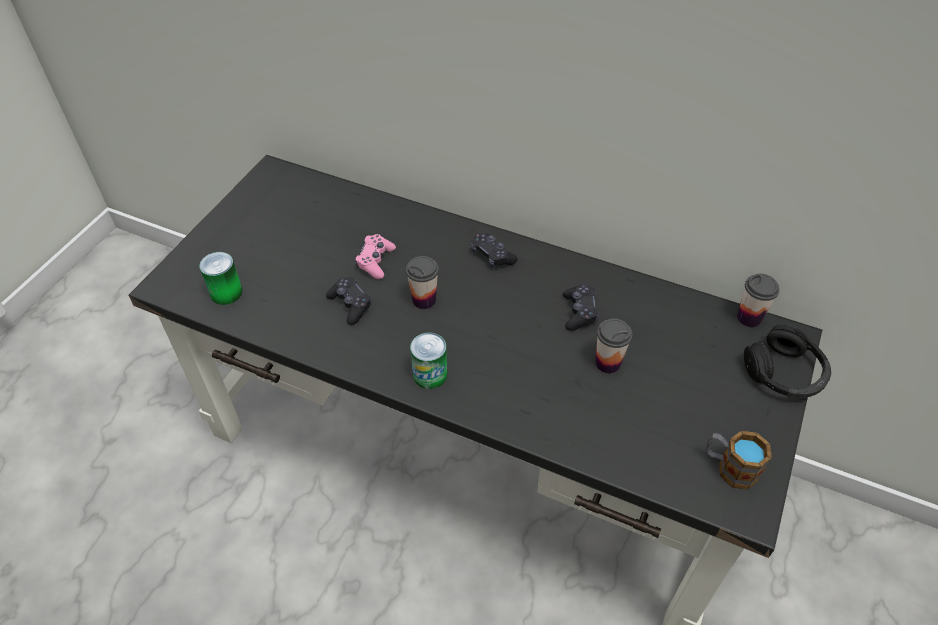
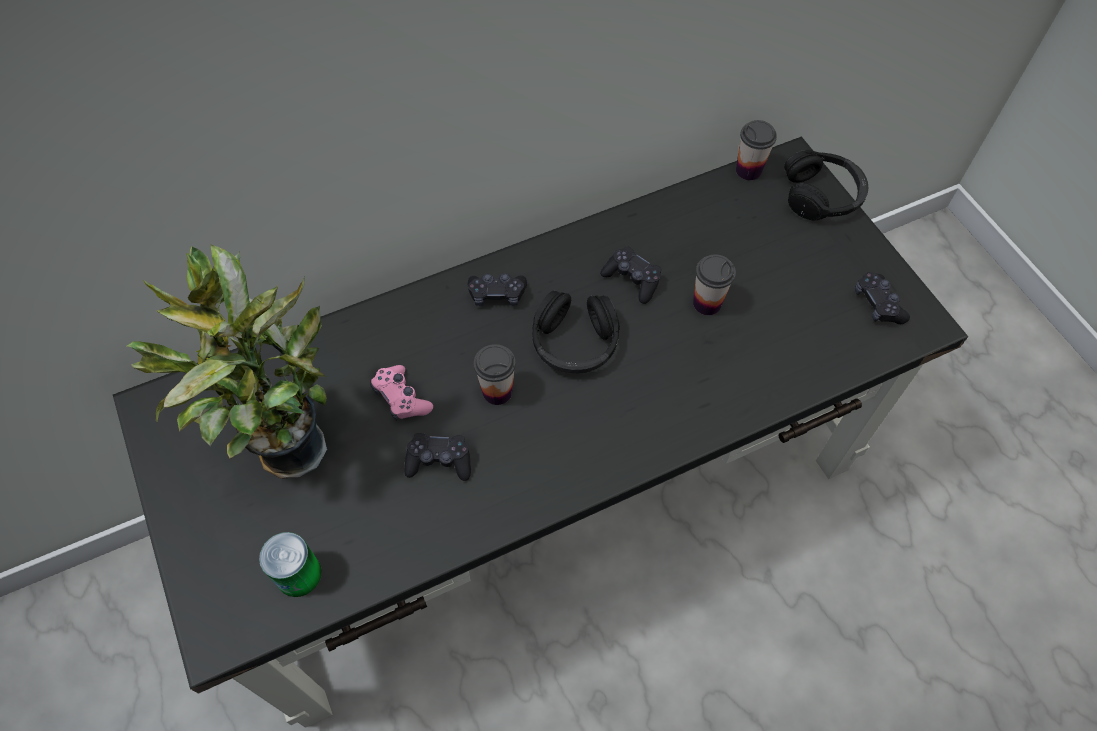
camera: 50 degrees left, 10 degrees up
(298, 236) = (286, 446): none -> potted plant
(430, 374) = (595, 452): can -> none
(498, 314) = (574, 343): none -> black headphones
(729, 467) = (878, 304): mug -> black game controller

